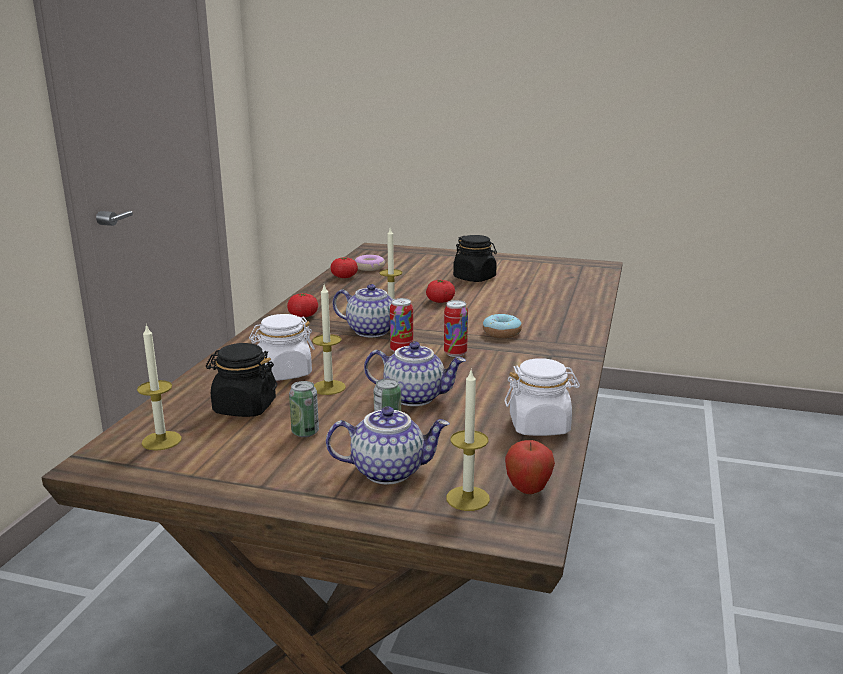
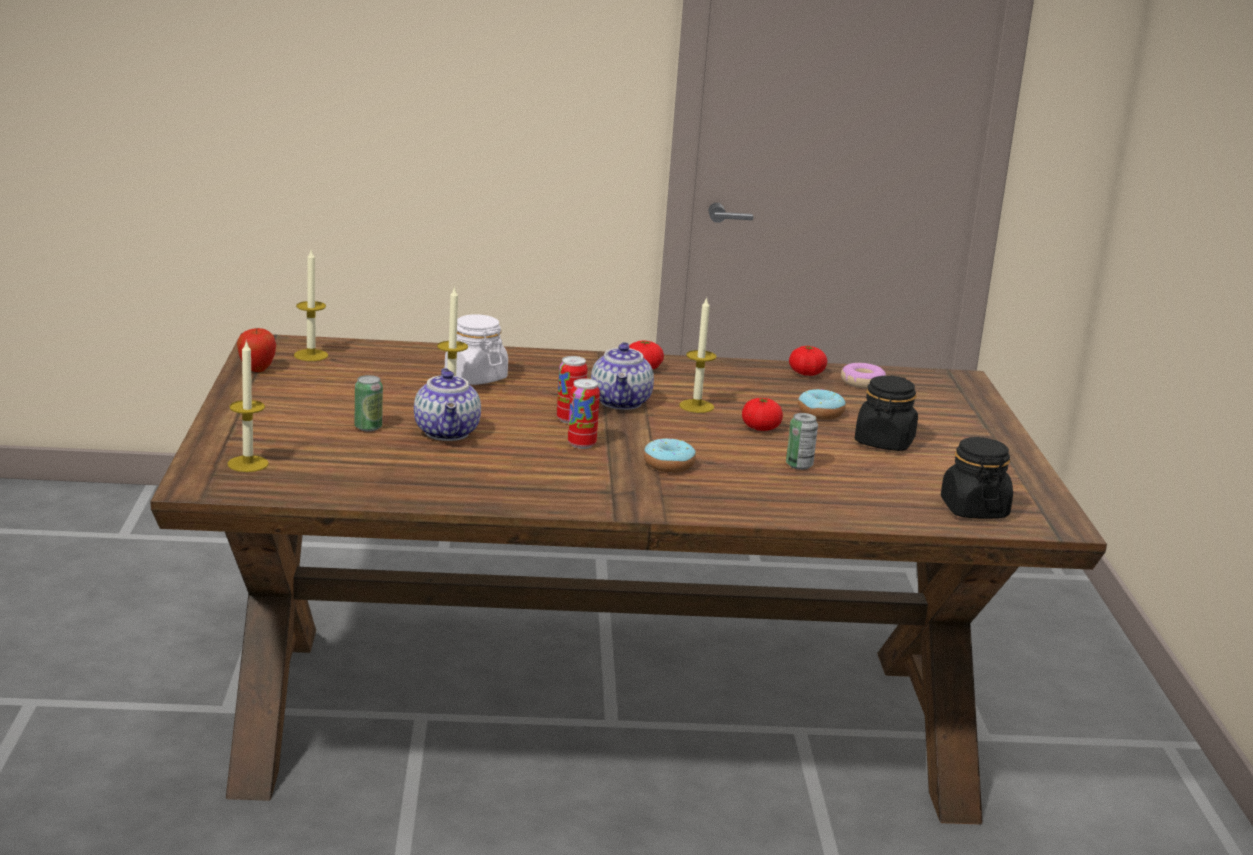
camera: 70 degrees right, 0 degrees up
(244, 407) = (388, 372): black jar -> black jar (973, 509)
(305, 432) = (348, 398): can -> can (799, 465)
(388, 471) = (287, 433): teapot -> none
(419, 284) = (820, 413): none -> donut
(528, 490) = (269, 486): apple -> apple (256, 370)
(539, 426) = (407, 489): white jar -> none

